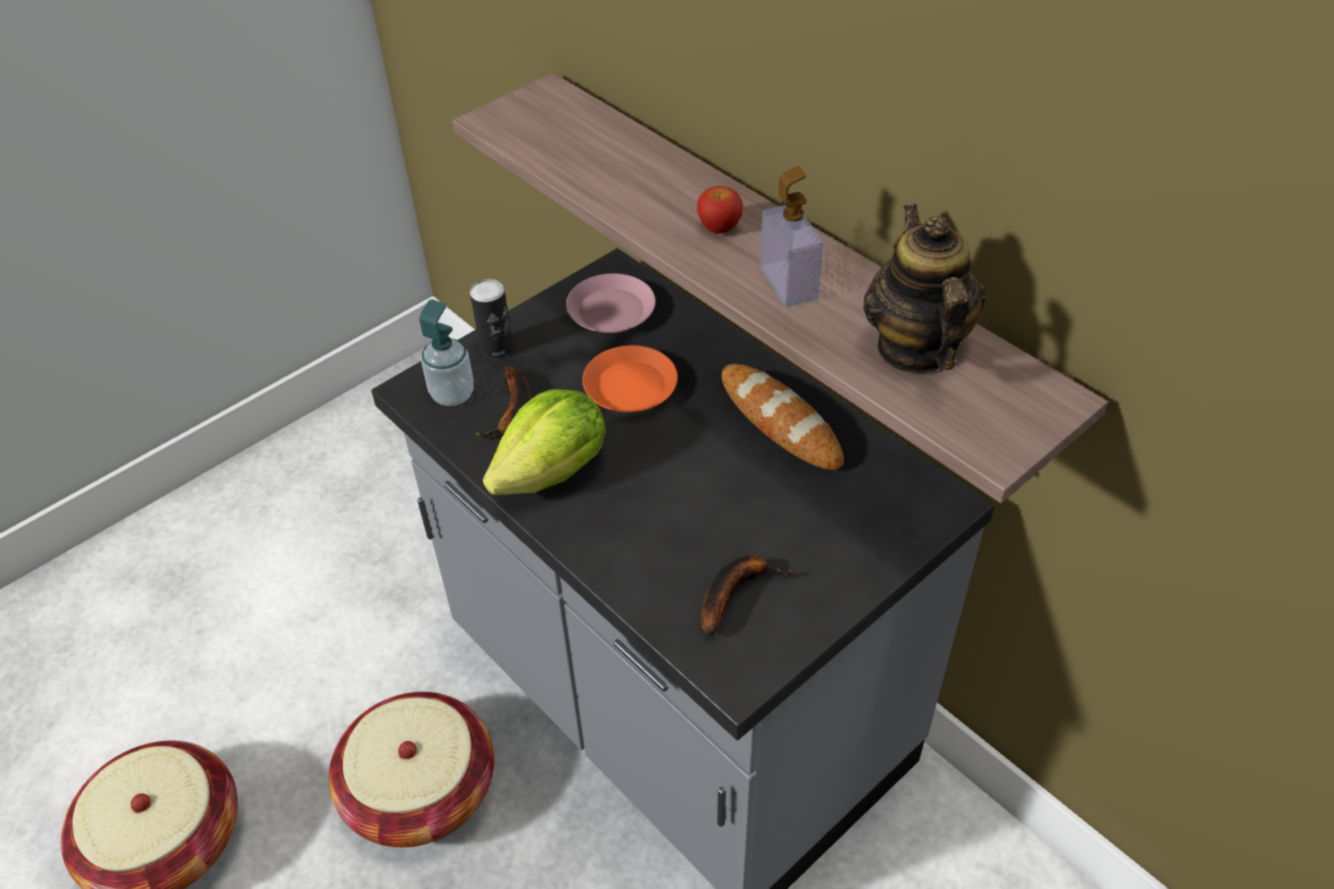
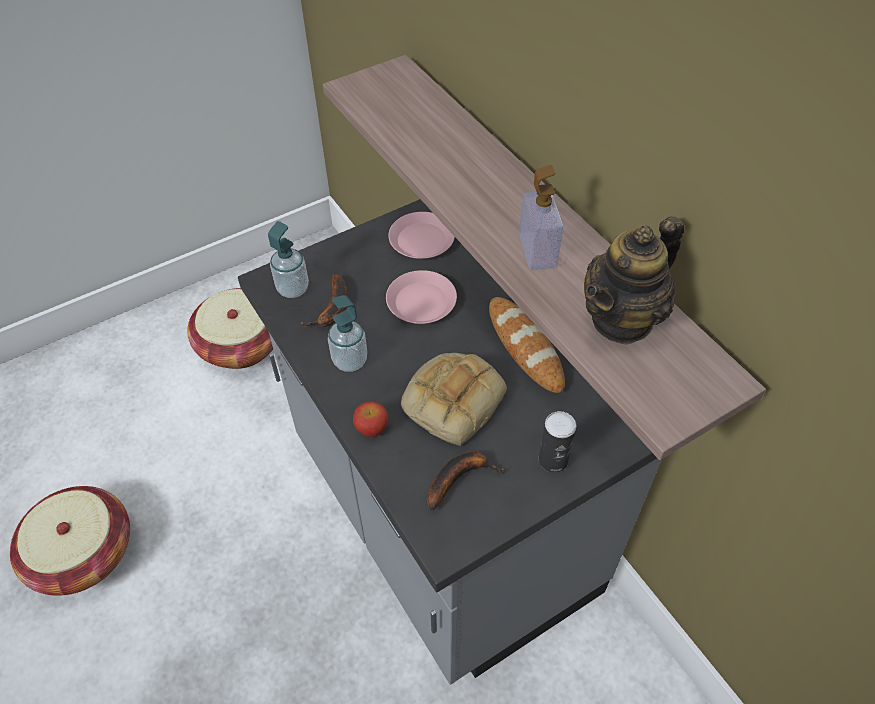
camera: 10 degrees right, 5 degrees up
(420, 790) = (254, 548): basket -> basket (241, 344)
(496, 347) = (332, 257): can -> can (553, 460)
(553, 472) = (350, 361): lettuce -> soap dispenser
(630, 387) = (421, 302): orange plate -> pink plate
(702, 498) = (453, 399): none -> bread
(719, 228) = (496, 197): apple -> apple (372, 429)
(915, 348) = (622, 319): teapot -> teapot turned 135 degrees counterclockwise

